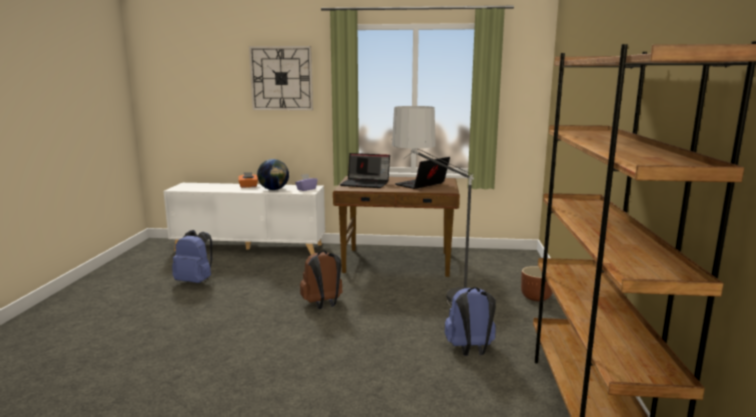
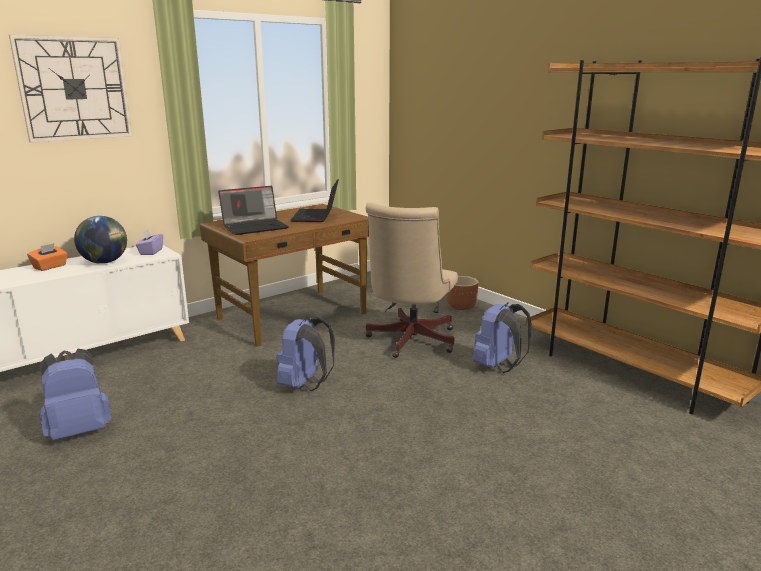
camera: 45 degrees left, 5 degrees up
(323, 304) = (305, 385): brown backpack -> blue backpack
(440, 306) = (409, 341): floor lamp -> beige office chair

